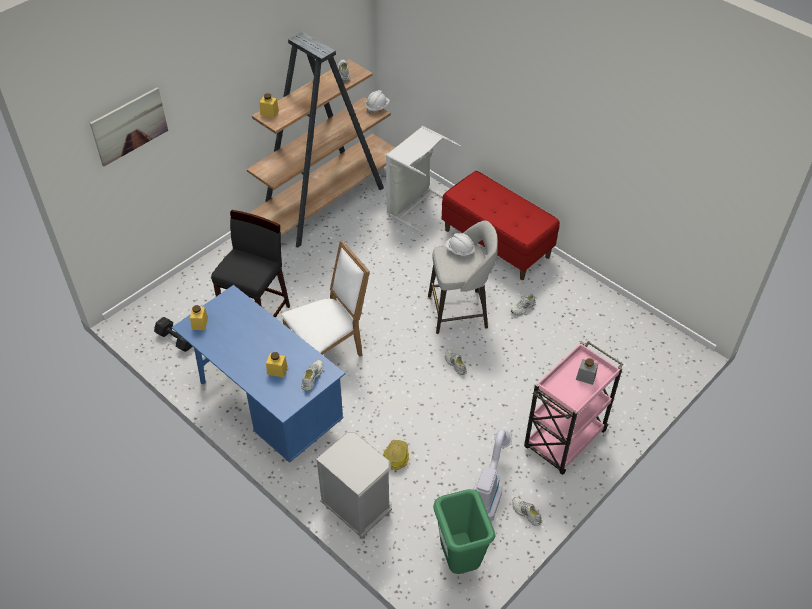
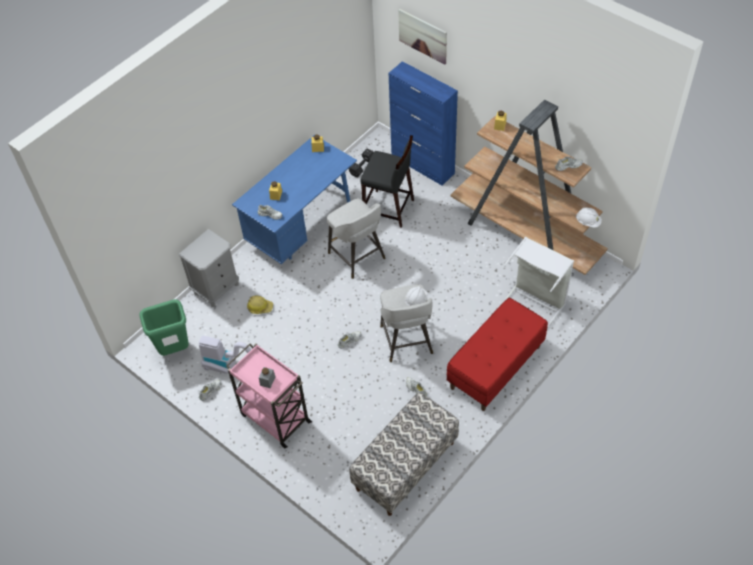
camera: 90 degrees right, 5 degrees up
(192, 279) = (423, 165): none -> blue cabinet
(328, 351) = (357, 257): white chair -> grey stool
(619, 322) = (405, 466): none -> bench

